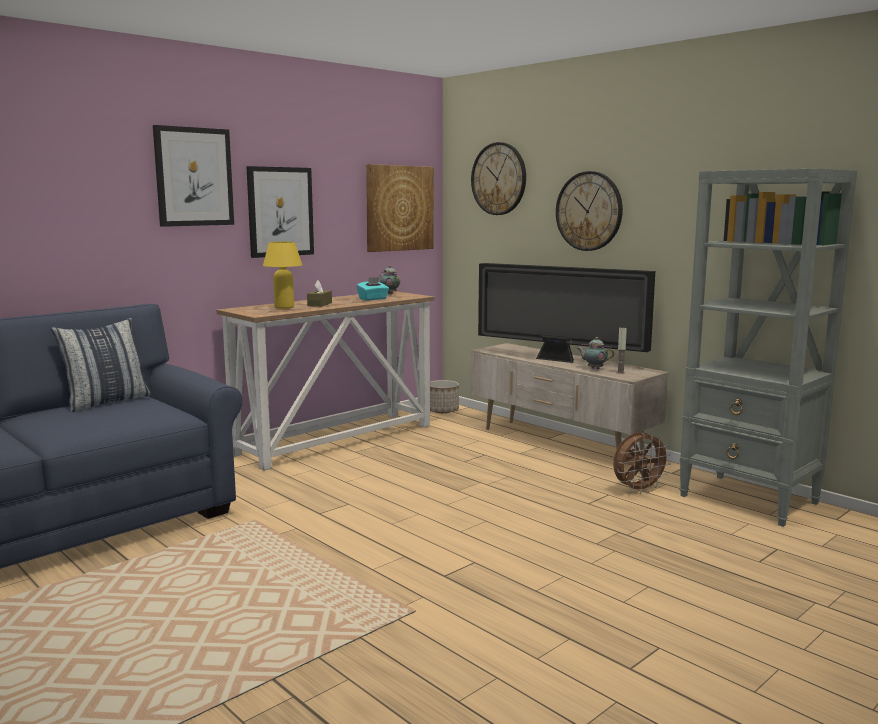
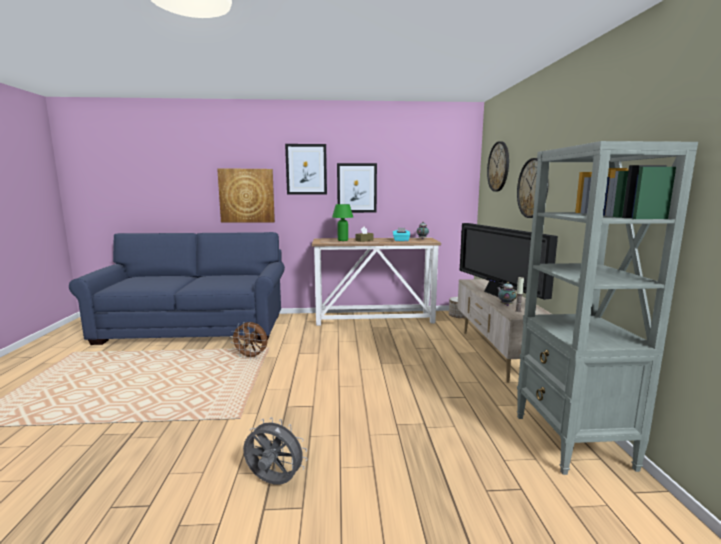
camera: 40 degrees right, 0 degrees up
(106, 402) = (238, 276): pillow -> none
(284, 307) = (342, 240): yellow table lamp -> green table lamp
(399, 208) = (442, 187): picture -> picture (247, 195)
(591, 645) = (273, 482): none -> grey fan
(638, 490) = (492, 401): brown fan -> brown fan (251, 357)

